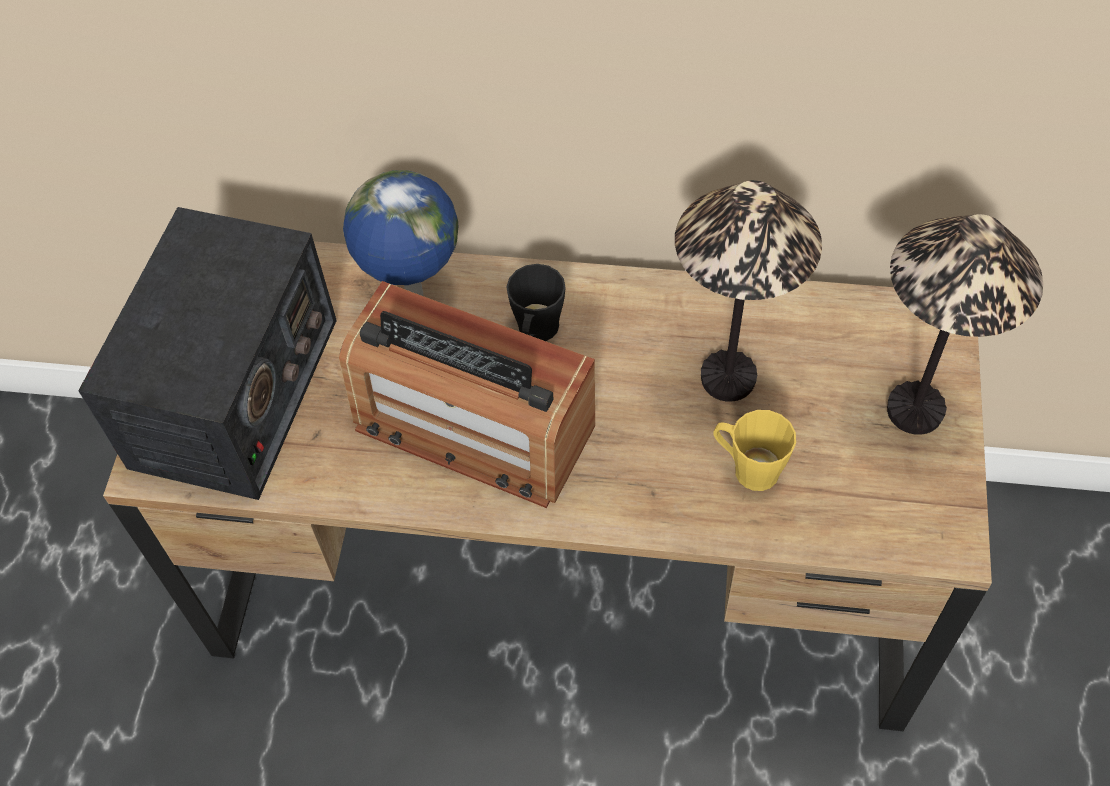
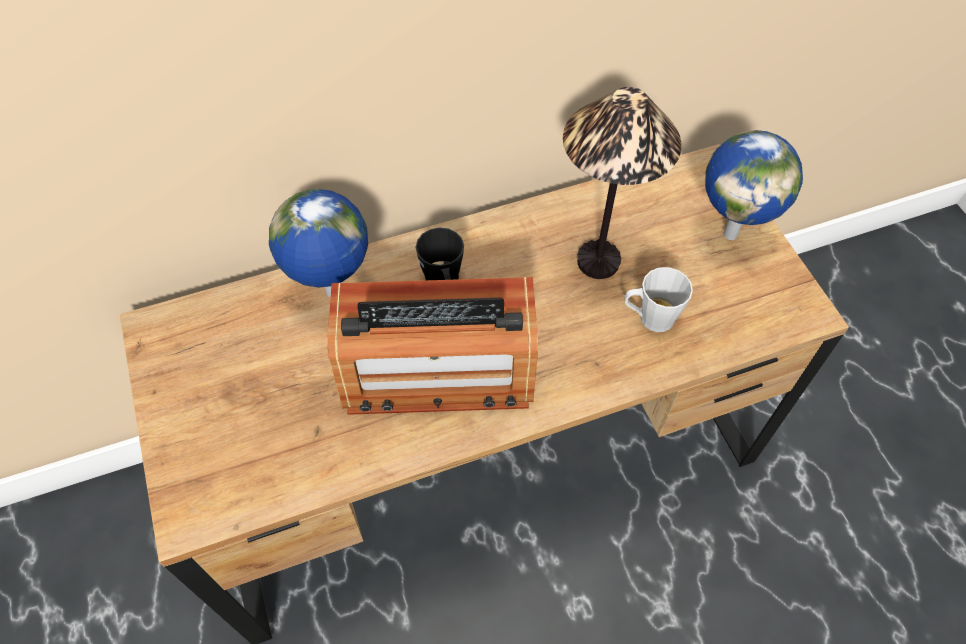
camera: 30 degrees left, 0 degrees up
(234, 393) = (229, 427): radio -> none
(748, 468) = (650, 318): yellow mug -> grey mug
(915, 409) = (731, 233): table lamp -> globe

